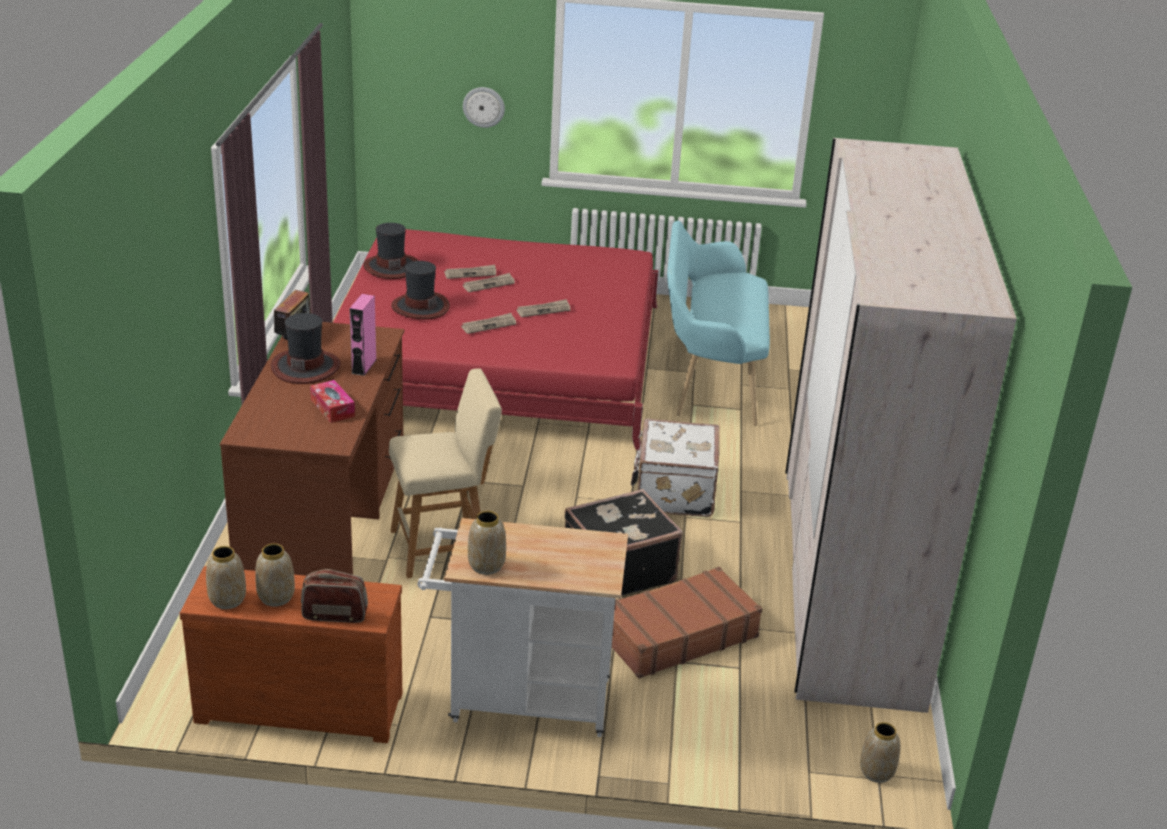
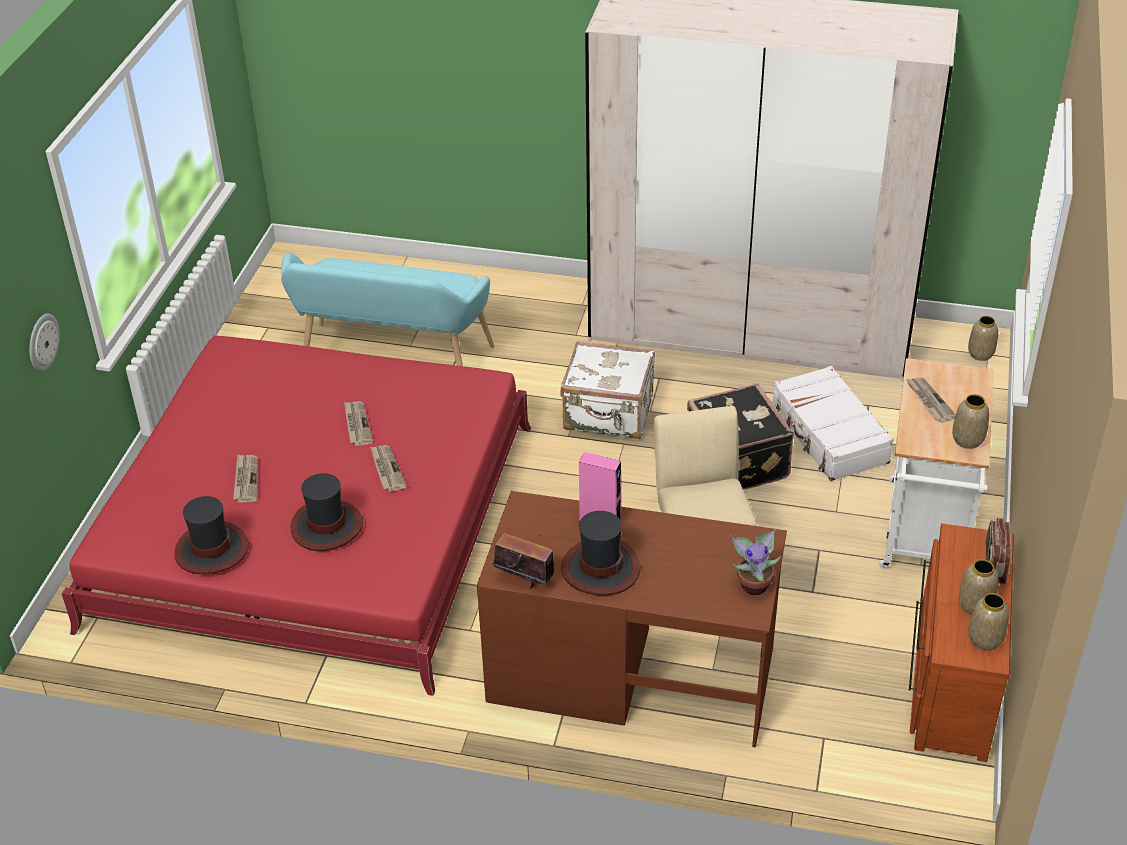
camera: 80 degrees left, 10 degrees up
(278, 437) = (754, 584): none -> potted plant
(332, 408) = (692, 544): tissue box -> none
(489, 284) = (279, 465): newspaper -> newspaper (929, 401)
(677, 635) = (828, 435): brown suitcase -> white suitcase

